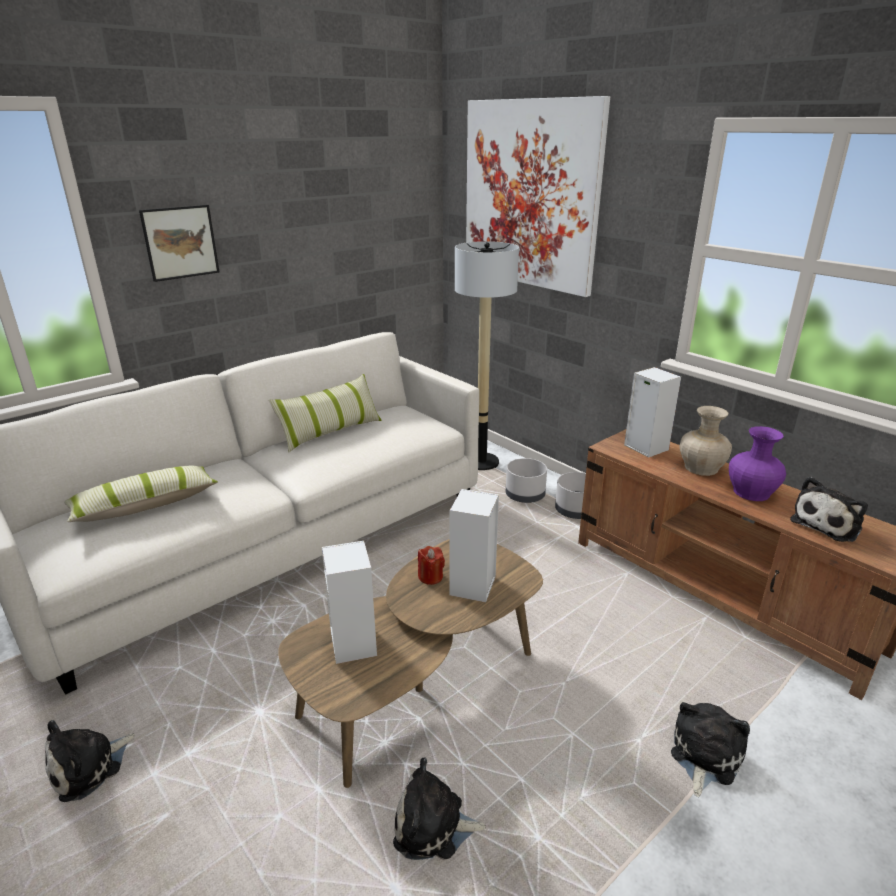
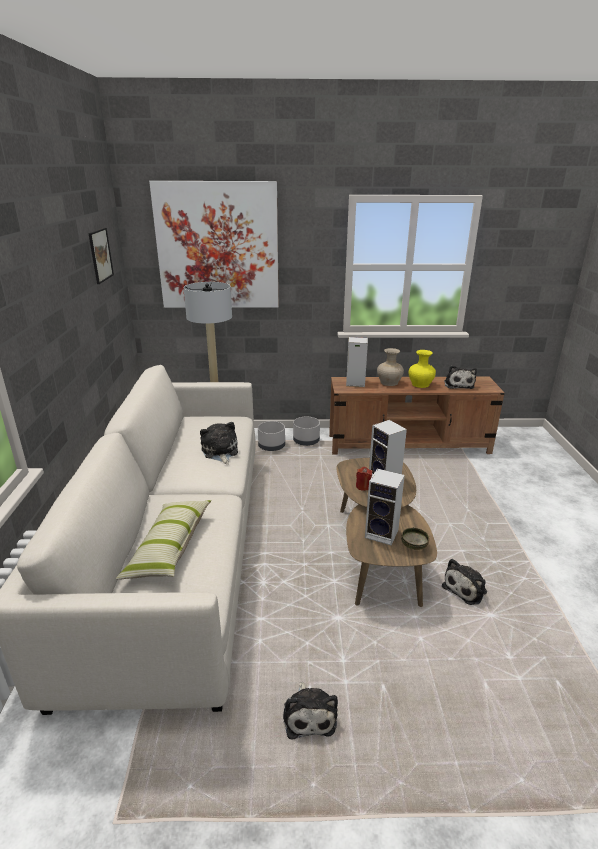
camera: 50 degrees left, 0 degrees up
(180, 242) = (33, 327): picture -> picture (100, 255)
(330, 432) = (183, 449): pillow -> none
(354, 686) = (413, 546): none -> bowl
(703, 756) = (488, 500): plush toy -> plush toy (220, 452)
(751, 492) = (420, 384): purple vase -> yellow vase

